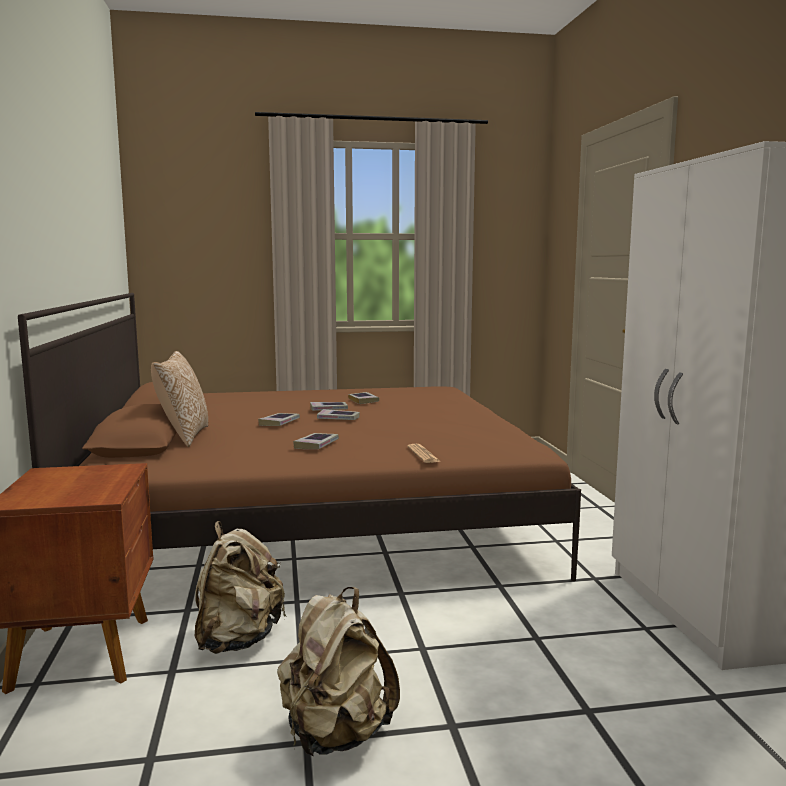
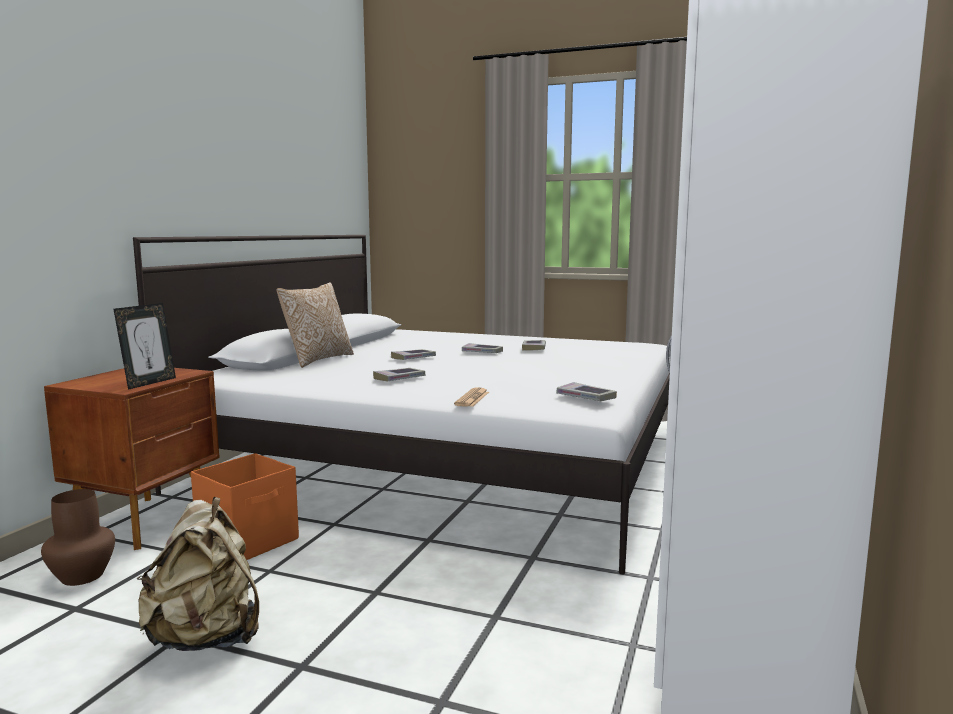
camera: 30 degrees right, 0 degrees up
(100, 727) = (81, 576): none -> brown vase
(112, 486) = (149, 383): none -> picture frame
(238, 639) = (249, 541): beige backpack -> orange storage box
(313, 515) = (451, 456): brown bed -> white bed
(338, 419) = (470, 360): book -> book (586, 397)

